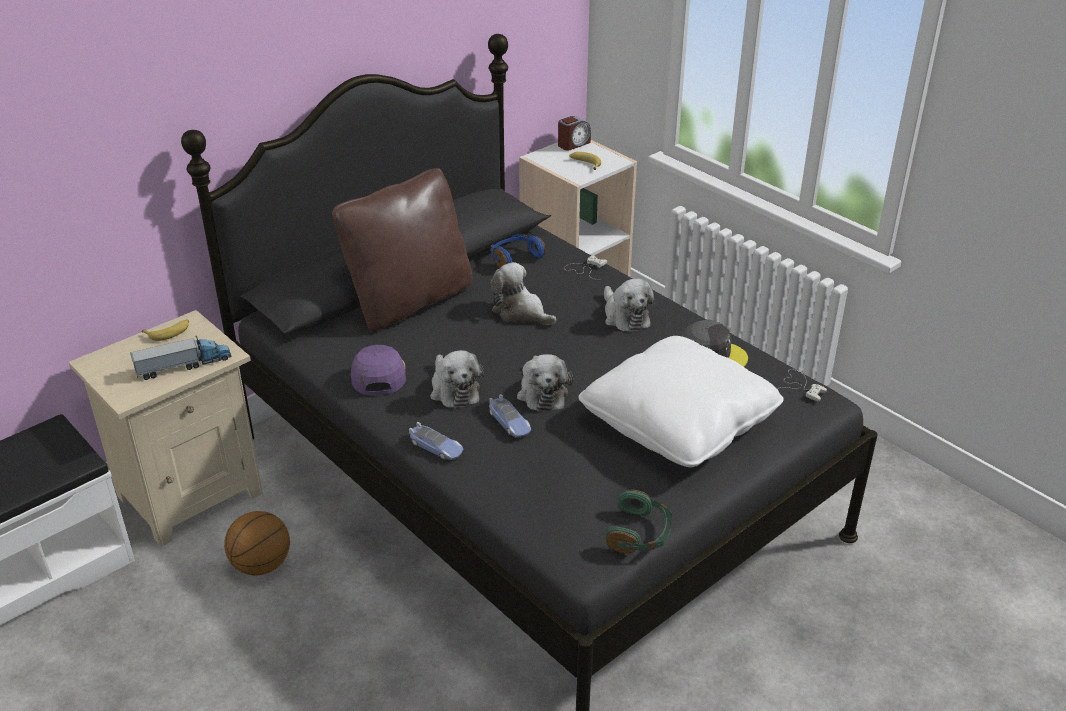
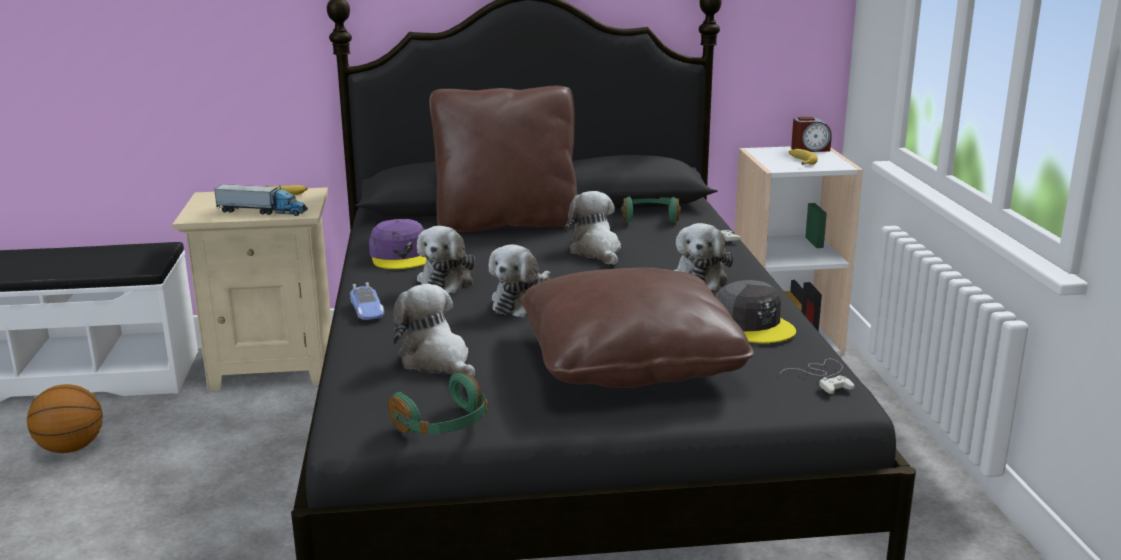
camera: 35 degrees right, 15 degrees down
(262, 565) = (258, 430): basketball -> basketball (71, 448)
(378, 374) = (401, 256): purple cap -> purple cap turned 135 degrees clockwise
(509, 422) = (456, 311): toy car -> none
(515, 257) = (650, 218): blue headphones -> green headphones
(563, 479) = (437, 361): none -> plush toy
(679, 423) = (630, 362): white pillow -> brown pillow

